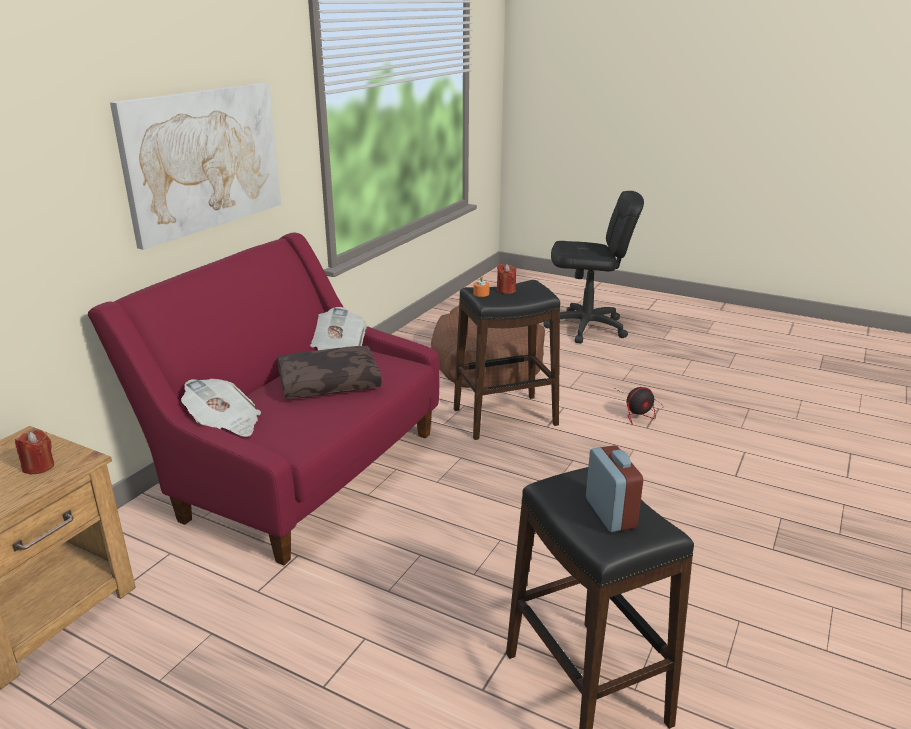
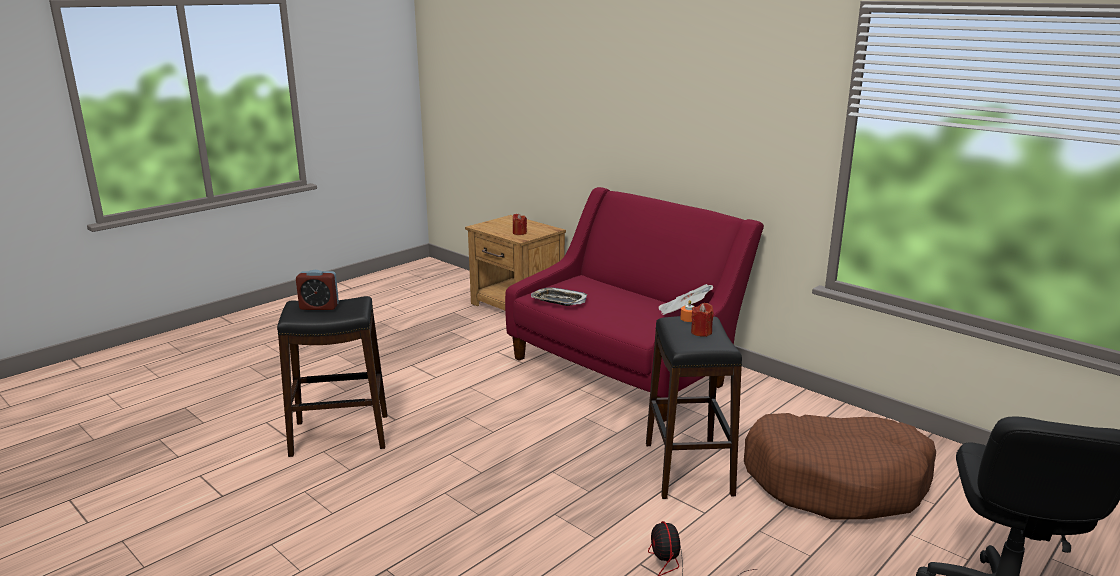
camera: 105 degrees right, 5 degrees down
(204, 160) = (706, 133): picture -> none
(225, 424) = (574, 280): newspaper -> none
(314, 425) = (558, 301): none -> tray
(330, 382) = (622, 307): brown pillow -> none

